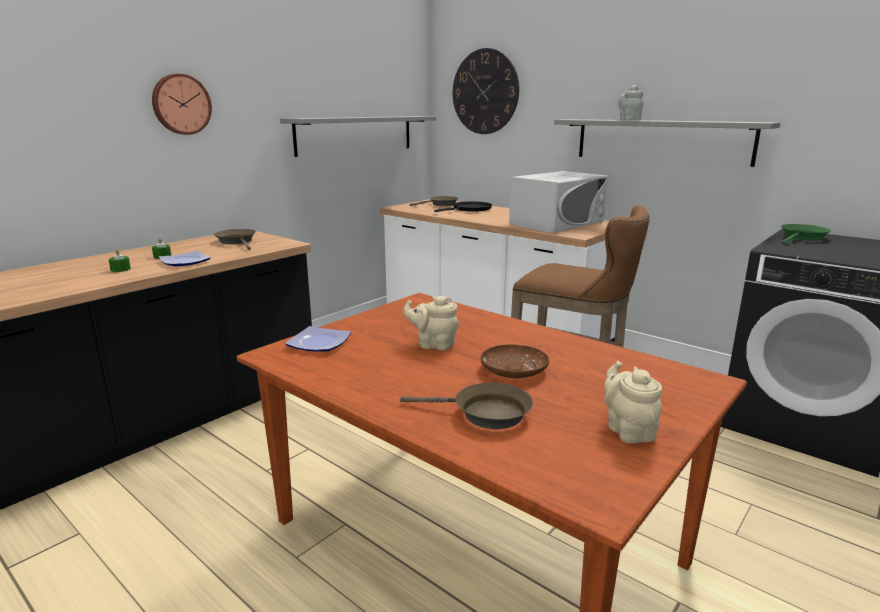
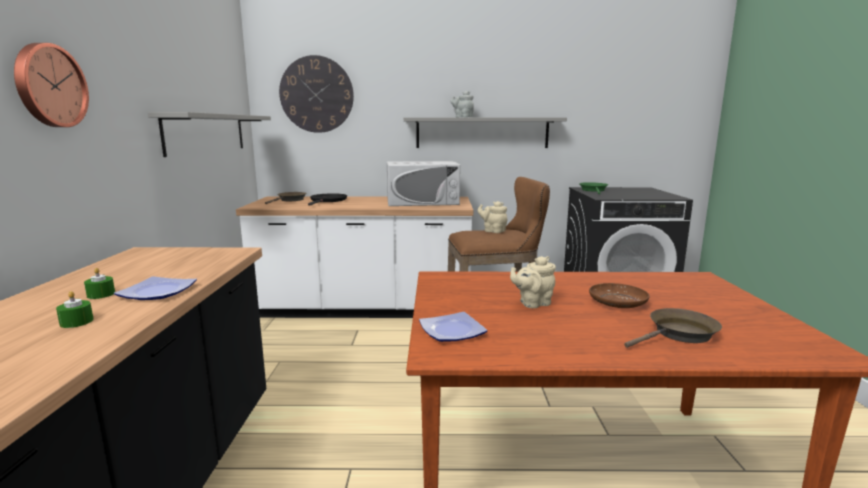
camera: 40 degrees left, 5 degrees down
(237, 242) = (164, 260): brown frying pan -> none
(557, 223) = (422, 201): white microwave -> white microwave turned 75 degrees clockwise
(628, 430) = (747, 314): beige teapot -> beige teapot (493, 231)

